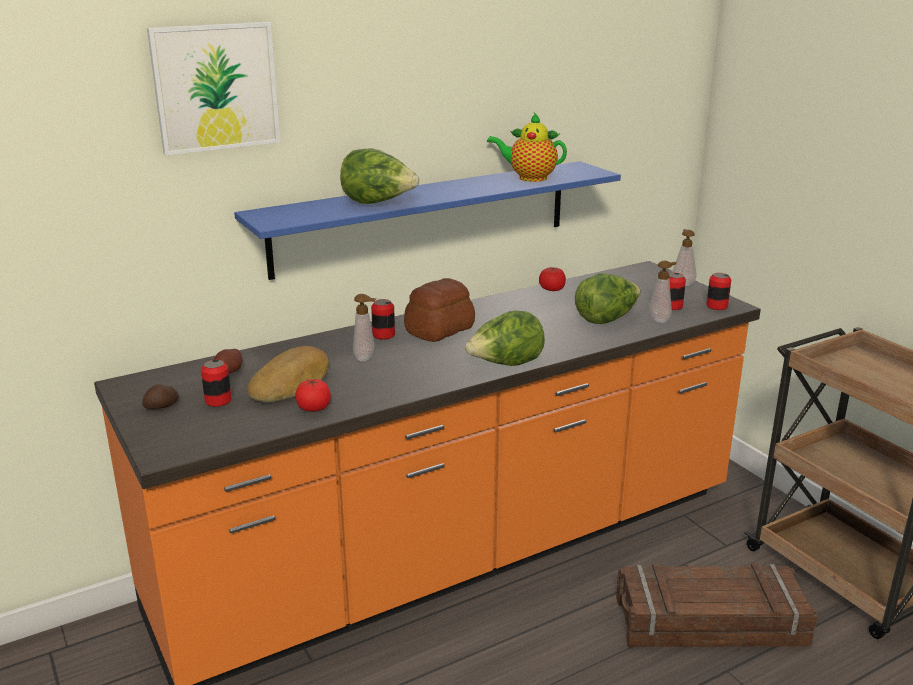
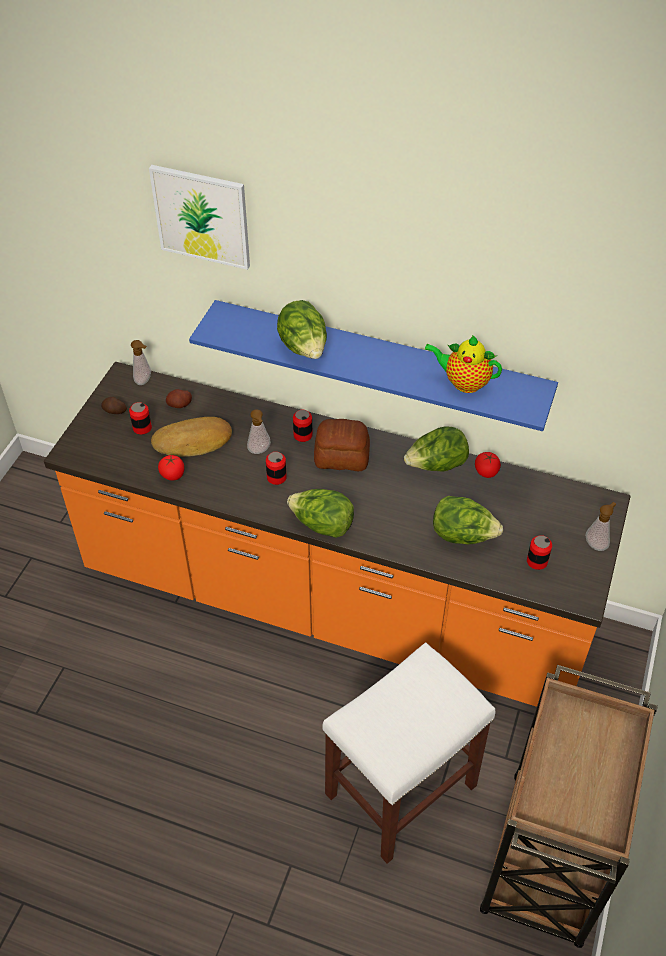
camera: 50 degrees right, 25 degrees up
(515, 302) = (436, 466): none -> lettuce
(529, 178) = (463, 382): teapot -> teapot turned 45 degrees counterclockwise
(660, 320) = (499, 568): soap dispenser -> soap dispenser (145, 381)
(710, 623) = (400, 792): crate -> white stool
(717, 306) = (571, 590): can -> can (276, 477)

